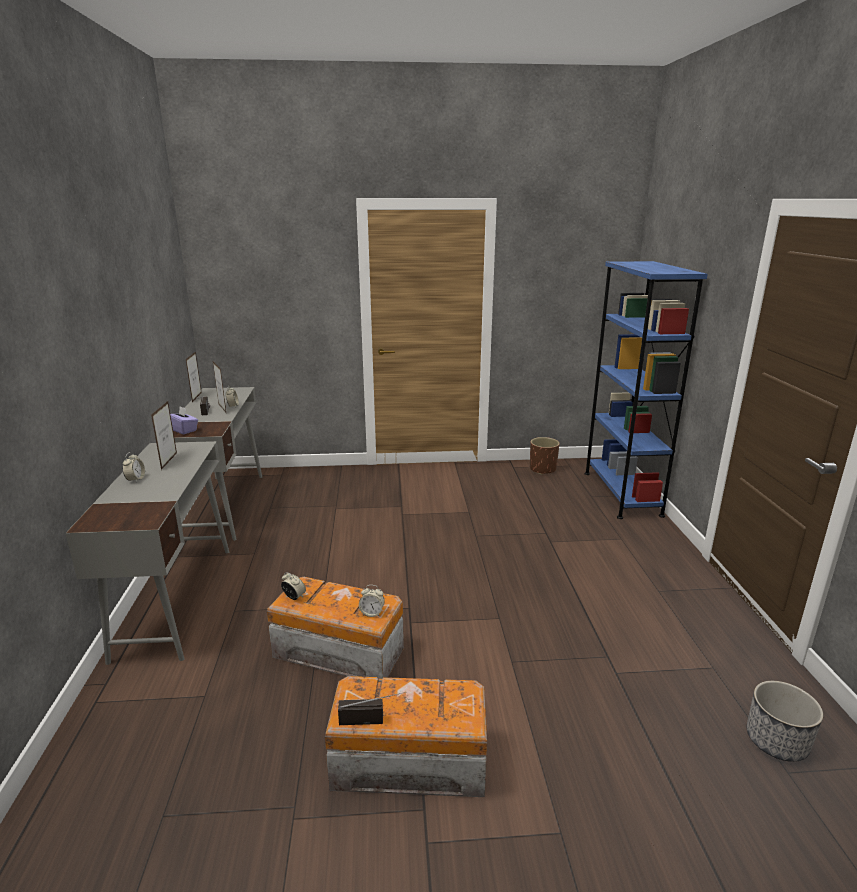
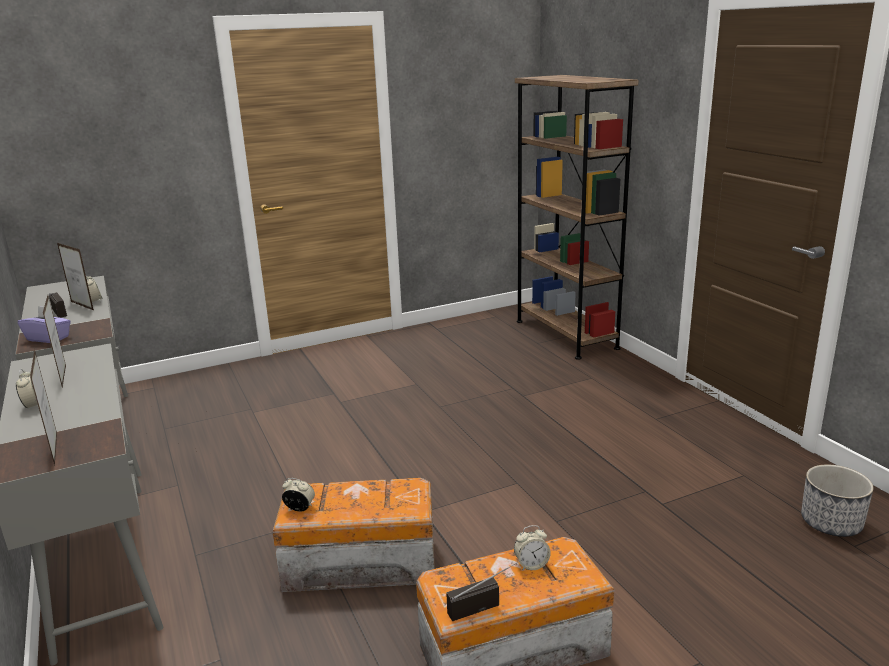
camera: 20 degrees left, 0 degrees up
(197, 397) = (30, 298): picture frame -> picture frame (55, 449)
(372, 613) = (406, 501): alarm clock -> alarm clock (531, 564)
(542, 469) = (470, 325): brown planter -> none
(621, 493) = (565, 334): blue bookcase -> brown bookcase

